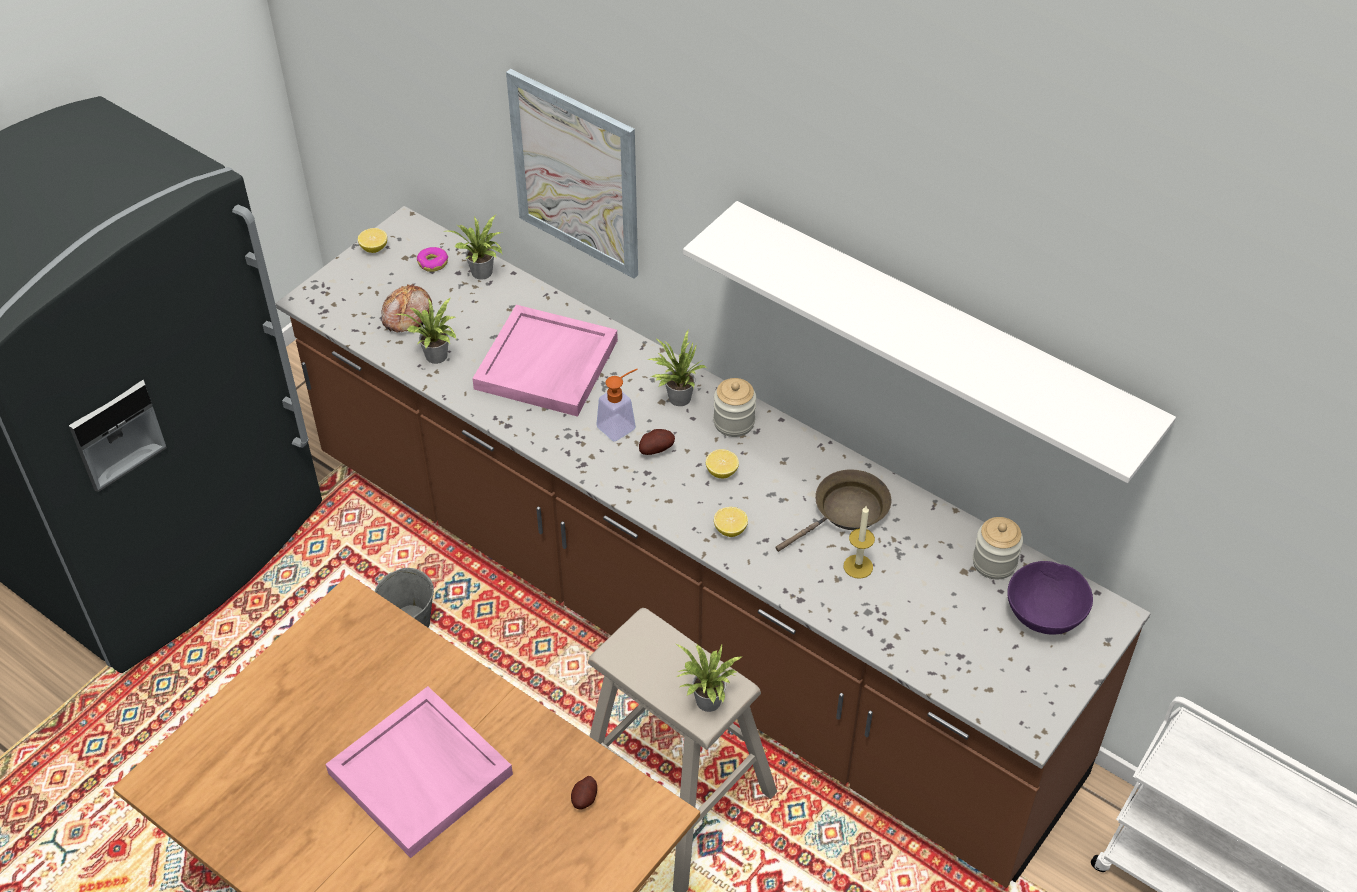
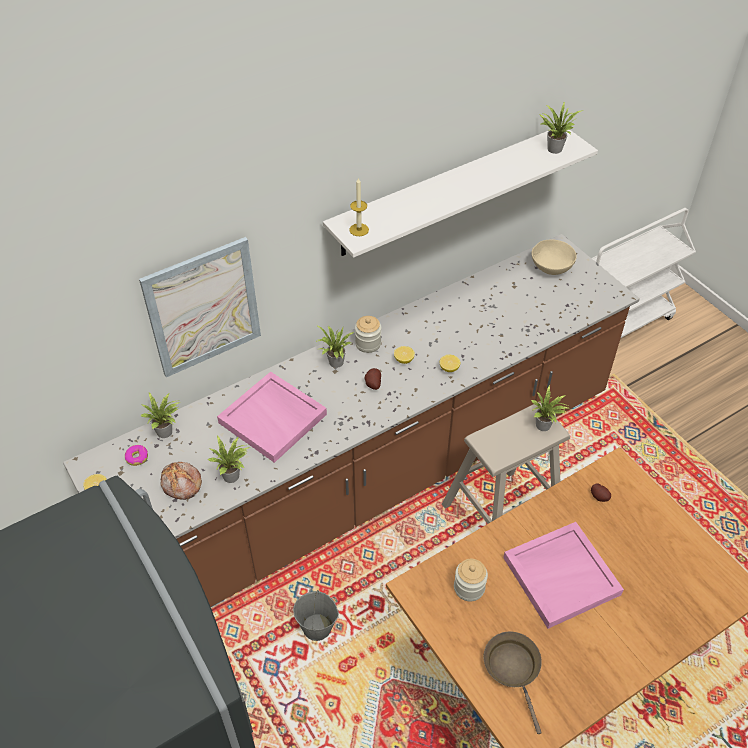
camera: 70 degrees left, 0 degrees up
(621, 425) = (344, 395): soap dispenser -> none
(846, 512) = (456, 317): brown frying pan -> brown frying pan (513, 669)
(858, 566) = (496, 324): candle -> candle (359, 230)
(994, 562) = (512, 274): jar -> jar (469, 588)
(1044, 614) = (551, 267): purple bowl -> beige bowl
(1091, 416) = (553, 148): none -> potted plant

